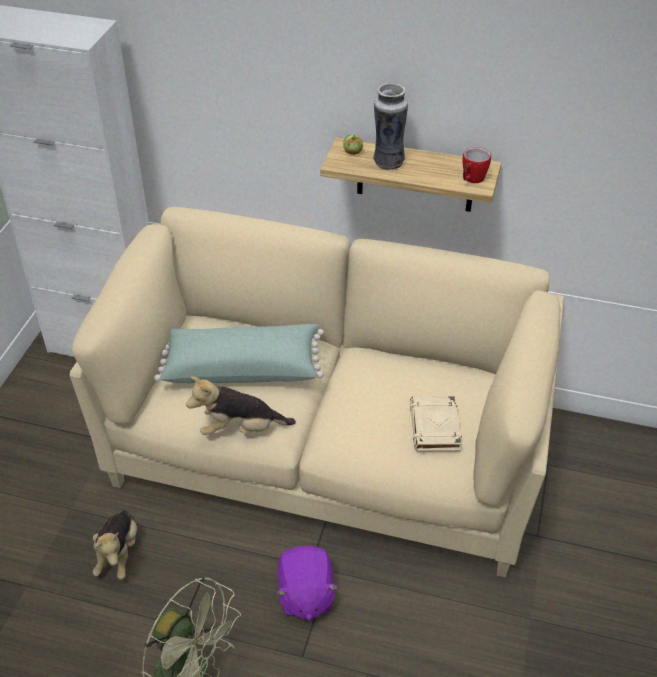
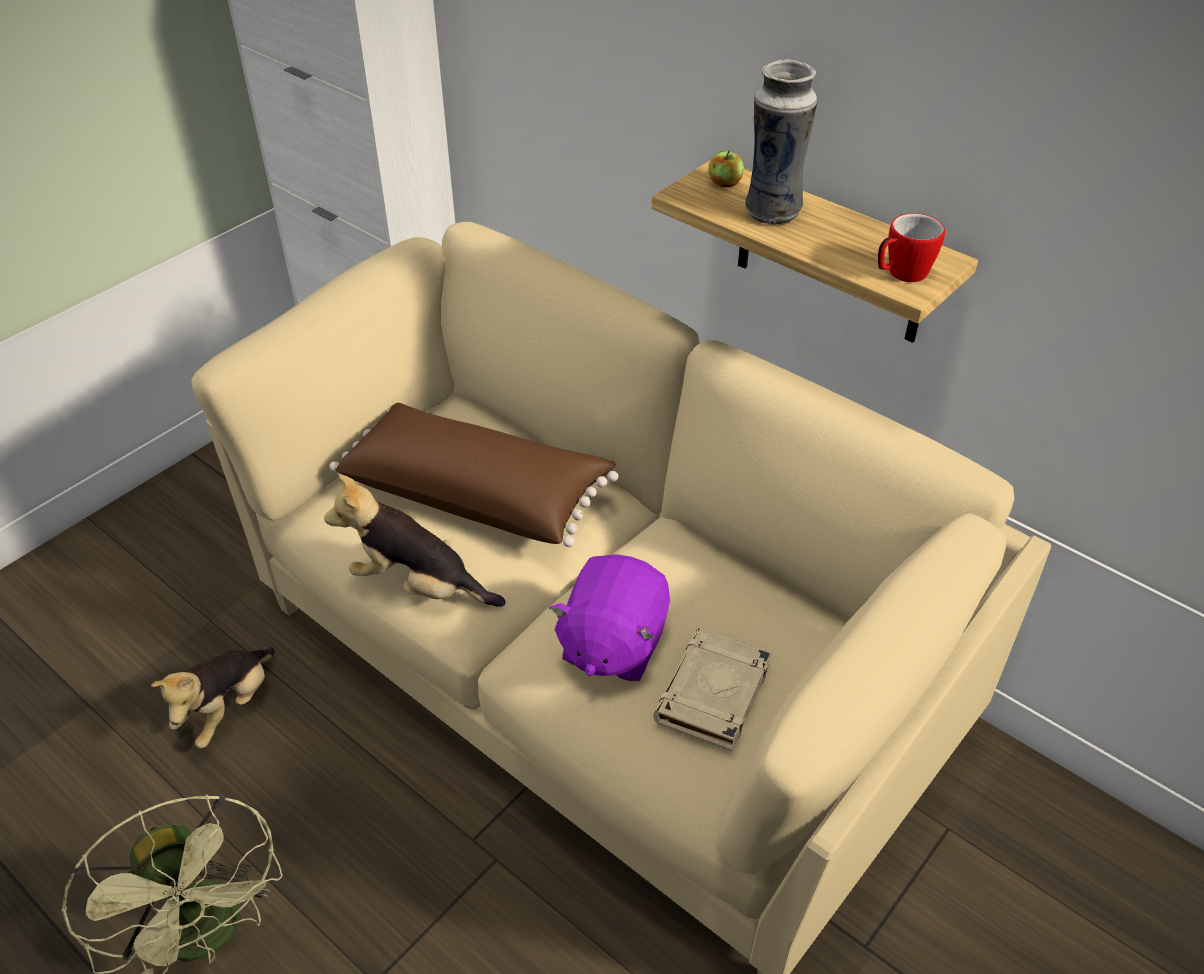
camera: 25 degrees right, 0 degrees up
(242, 367) = (477, 493): green pillow -> brown pillow
(305, 595) = (437, 884): purple plush toy -> purple plush toy (612, 644)

